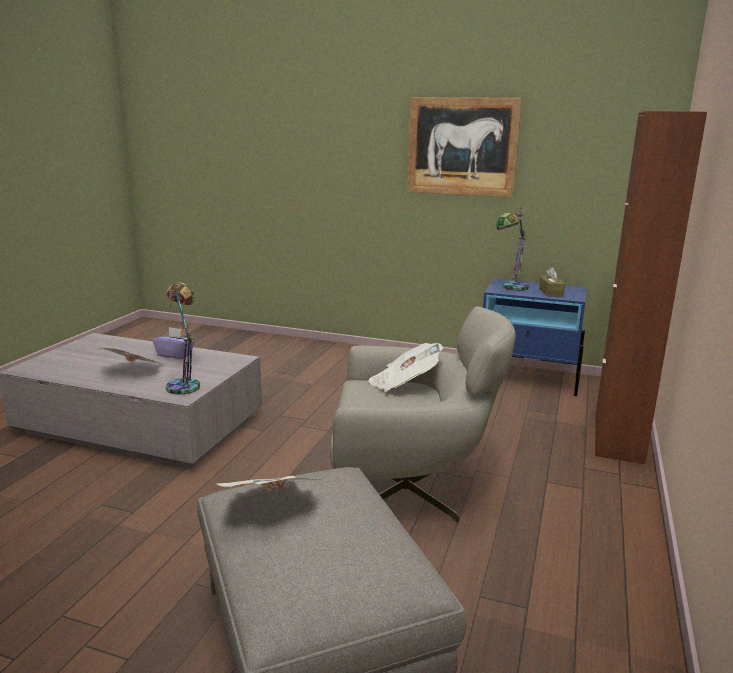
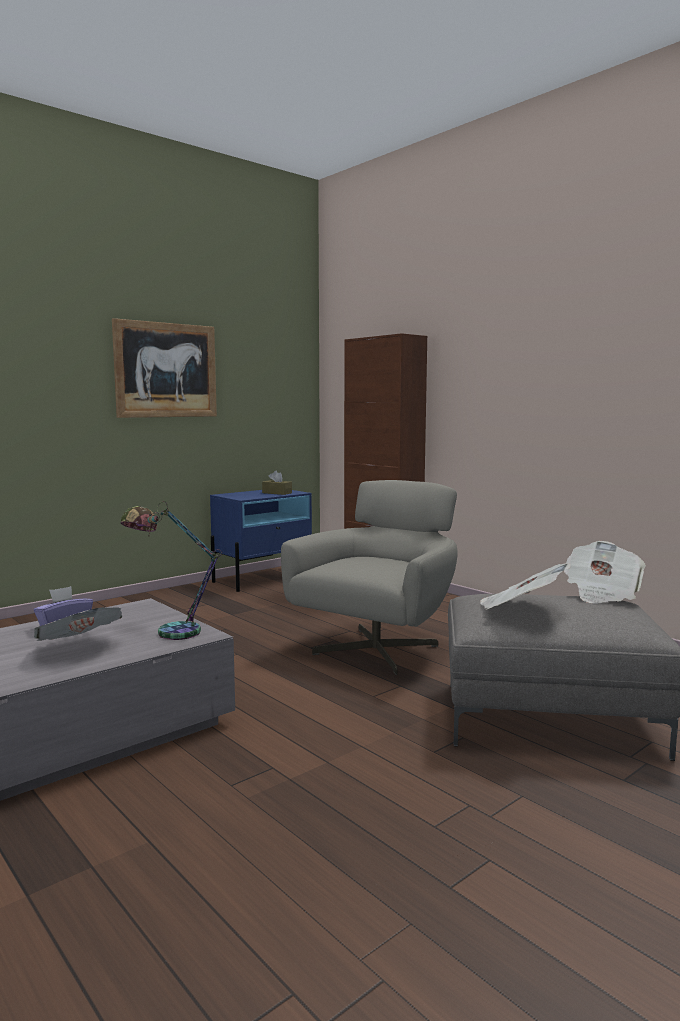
camera: 60 degrees left, 10 degrees down
(404, 384) = (349, 558): newspaper -> newspaper (601, 593)
(510, 288) = (247, 496): table lamp -> none

